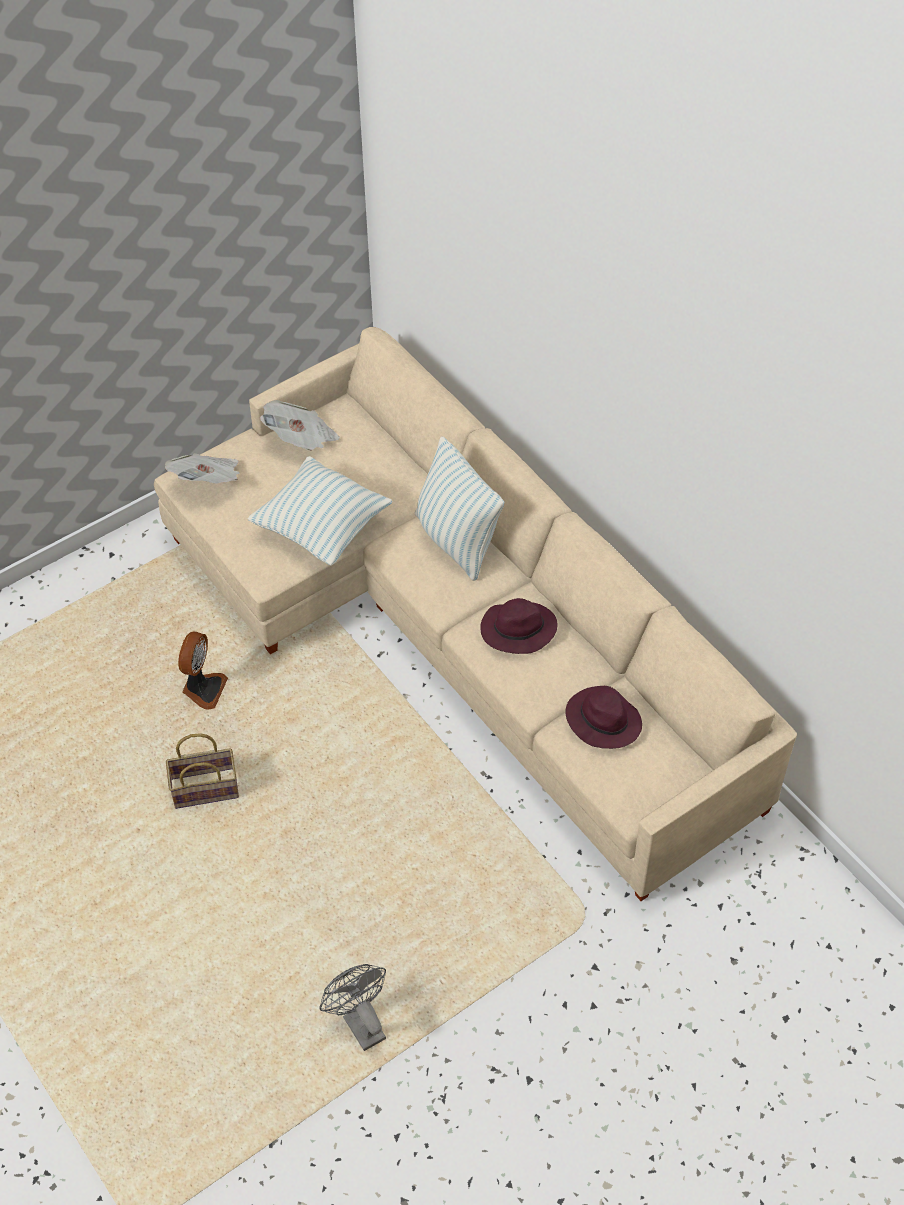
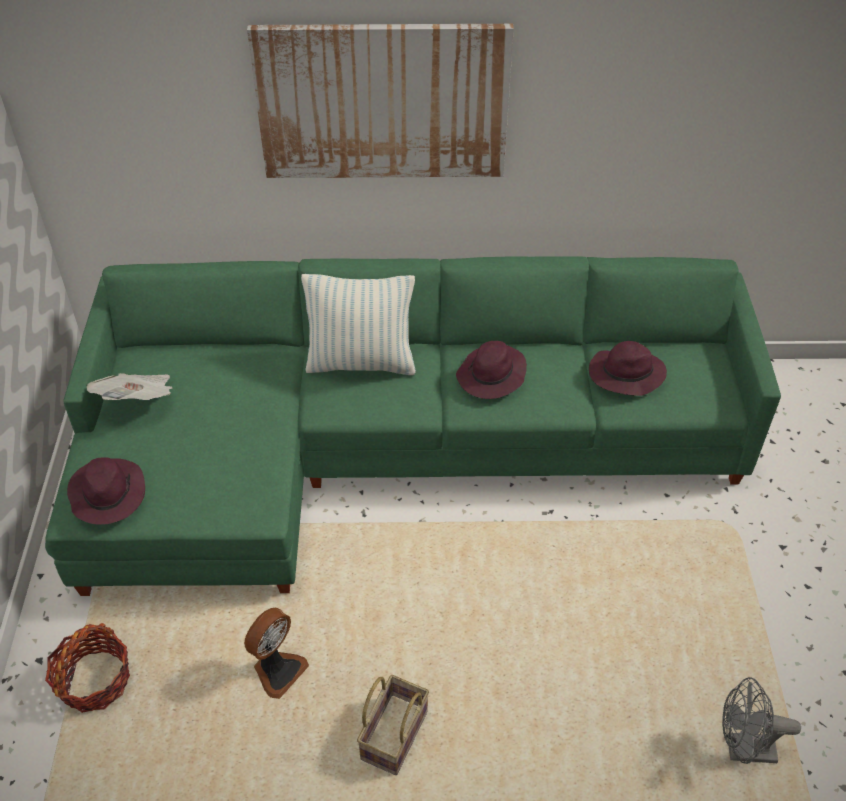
camera: 55 degrees left, 5 degrees down
(119, 595) = (95, 681): none -> basket
(203, 689) = (277, 670): fan -> fan turned 75 degrees clockwise
(208, 481) = (107, 493): newspaper -> purple hat
(322, 529) = (254, 442): pillow -> none
(457, 627) = (385, 447): beige sofa -> green sofa
(568, 350) = (383, 102): none -> picture

